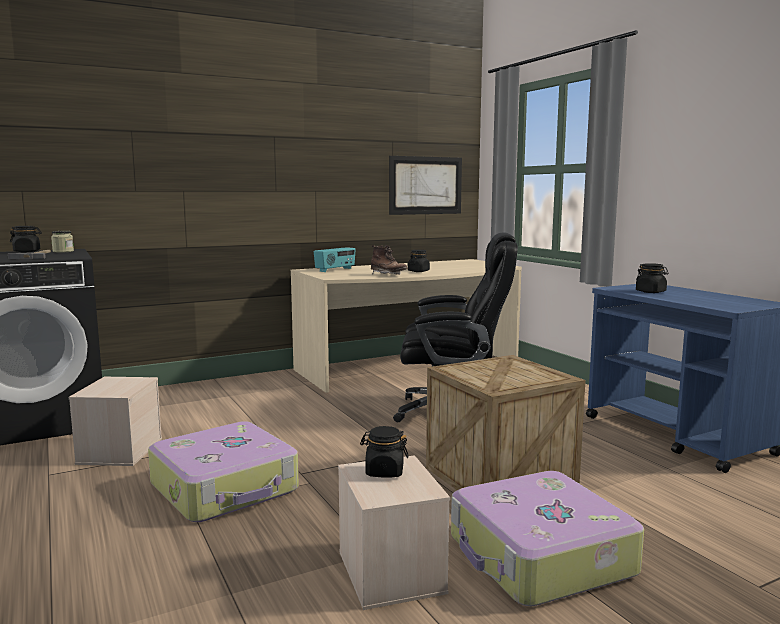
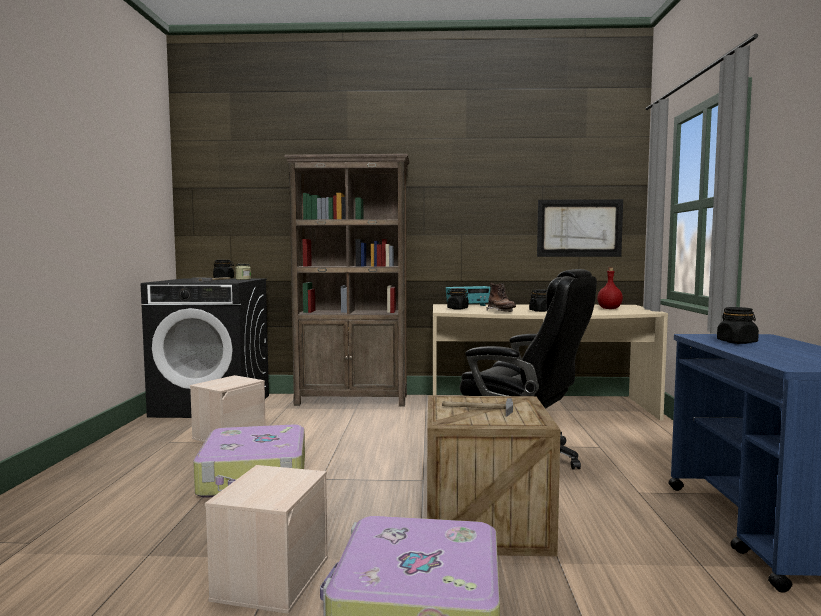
camera: 30 degrees right, 5 degrees down
(213, 387) = (352, 400): none -> brown bookcase
(384, 472) = (276, 478): black jar -> black jar (457, 309)
(467, 265) = (609, 309): none -> red bottle
(494, 373) = (477, 409): none -> hammer

